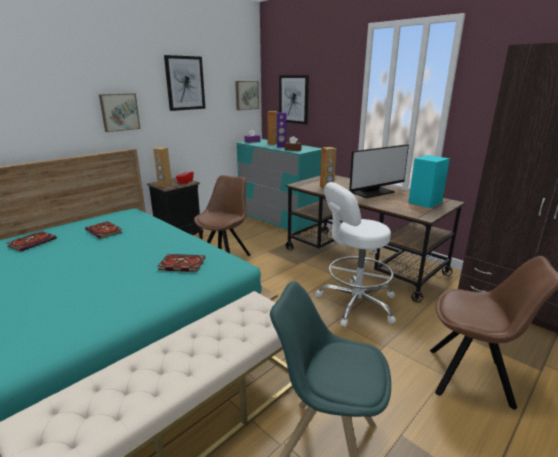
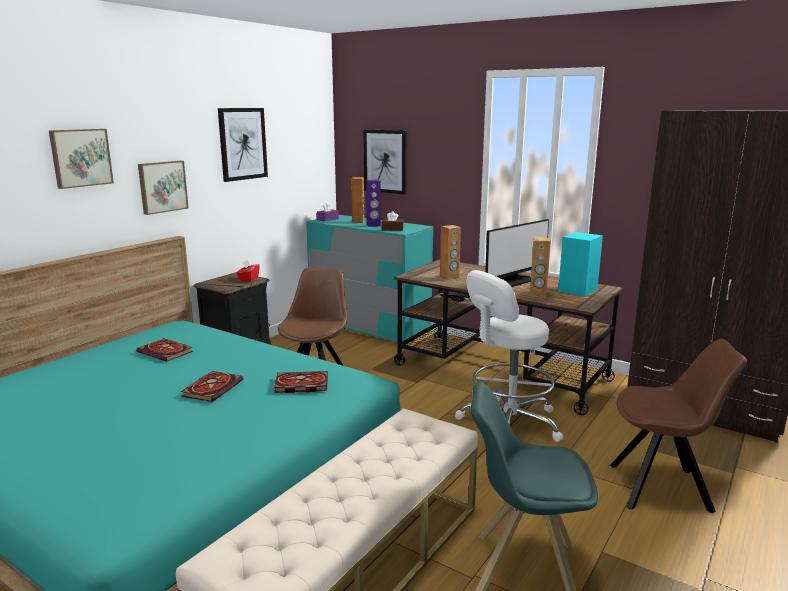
camera: 10 degrees left, 5 degrees down
(33, 242) = (71, 372): book -> book (212, 388)
(164, 185) = (222, 285): brown speaker -> brown speaker (537, 294)
(246, 95) = (317, 156): picture -> picture (80, 157)

